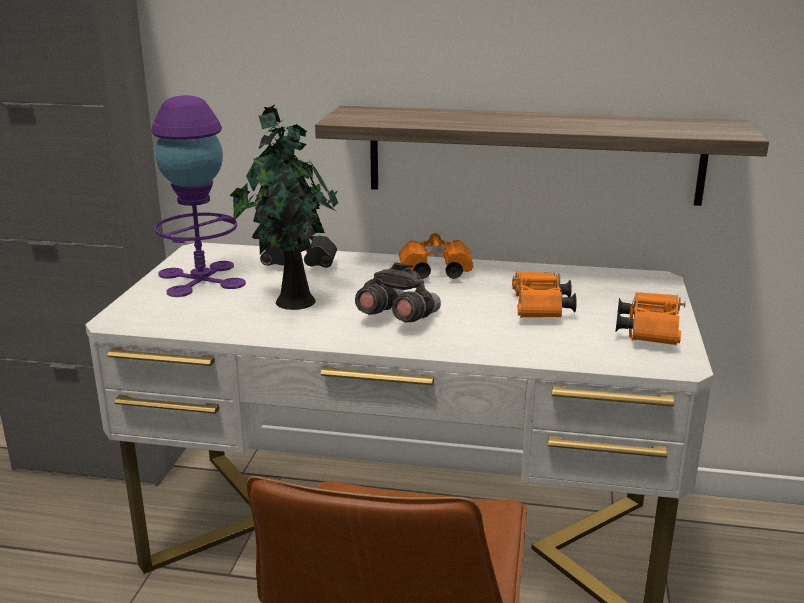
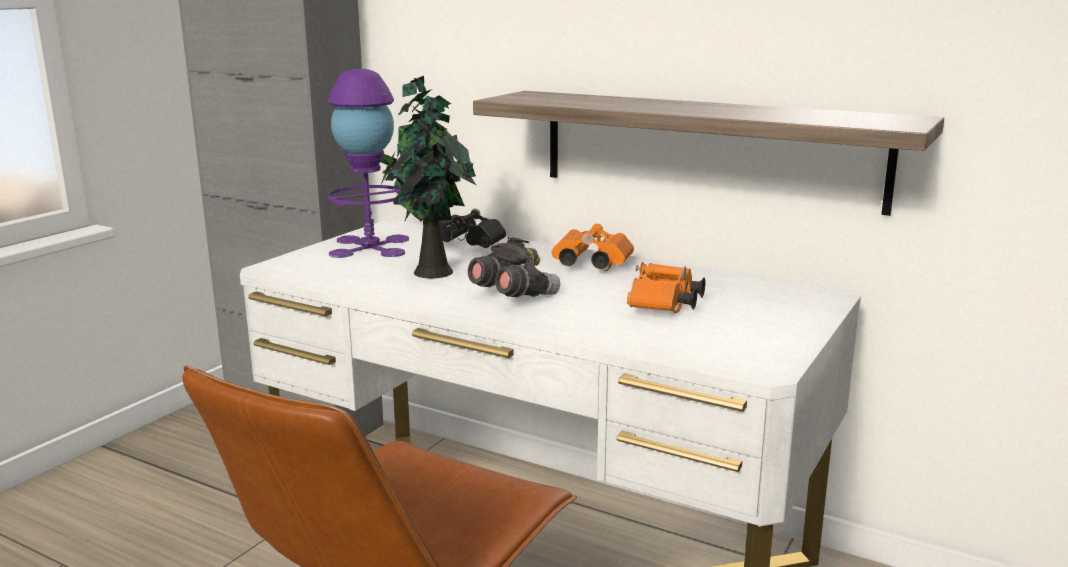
camera: 20 degrees right, 5 degrees down
(649, 332) = (763, 337): orange binoculars -> none

